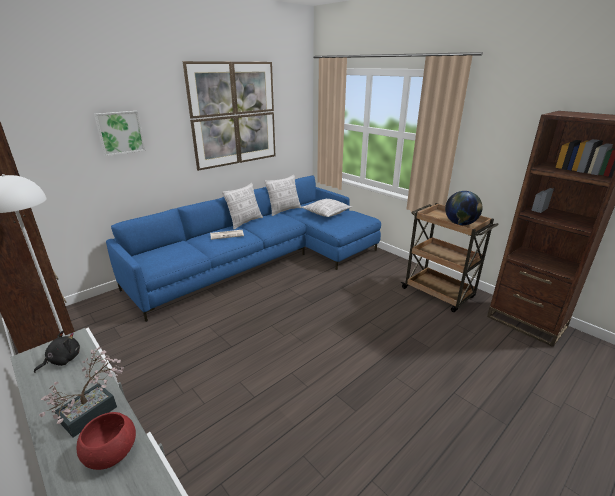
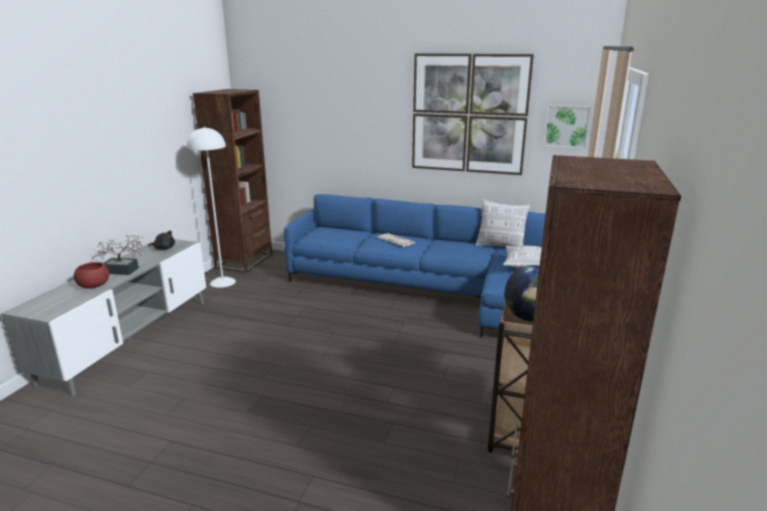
camera: 60 degrees right, 5 degrees down
(120, 132) = (346, 116): picture -> picture (566, 126)
(245, 222) = (439, 239): pillow -> none

